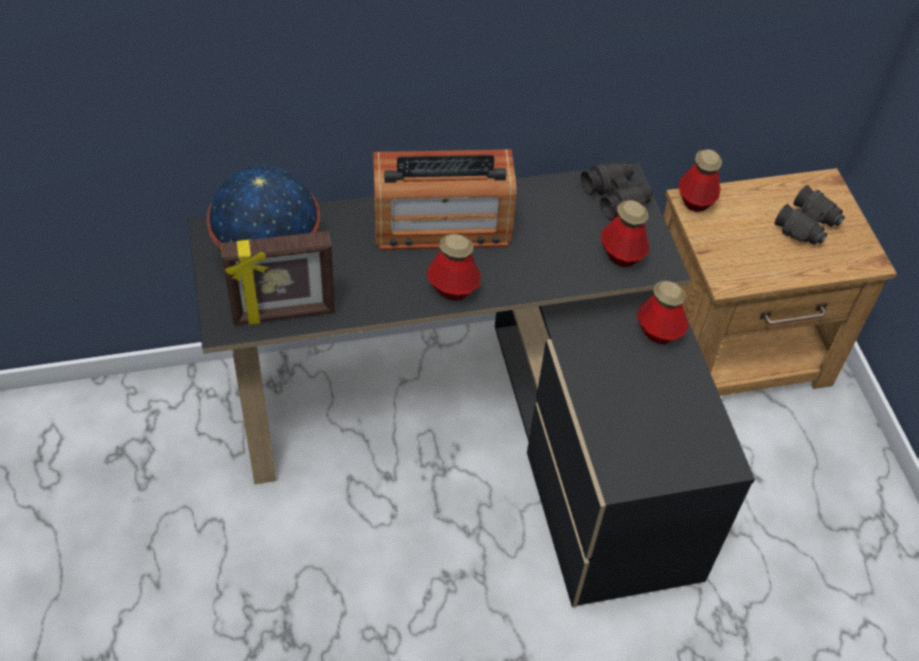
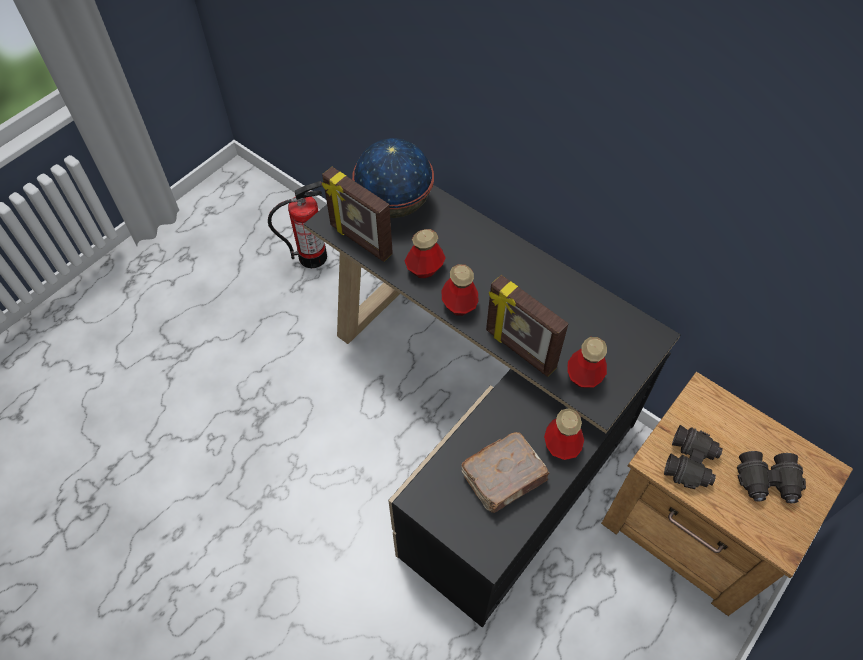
camera: 55 degrees right, 5 degrees up
(118, 435) = (312, 256): none -> fire extinguisher
(441, 224) = (504, 265): radio -> none
(550, 280) = (519, 350): none -> picture frame
(615, 197) = (631, 340): black binoculars -> black binoculars (690, 462)
(655, 396) = (505, 477): none -> brown book
(695, 201) = (706, 395): bottle -> bottle (425, 269)

